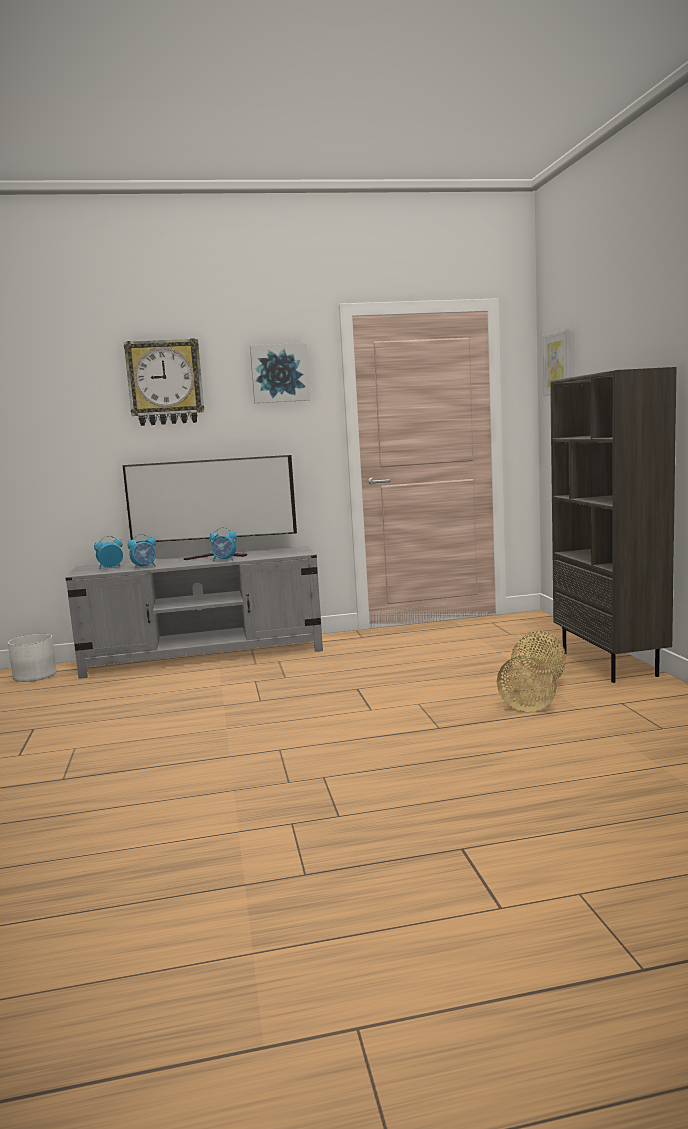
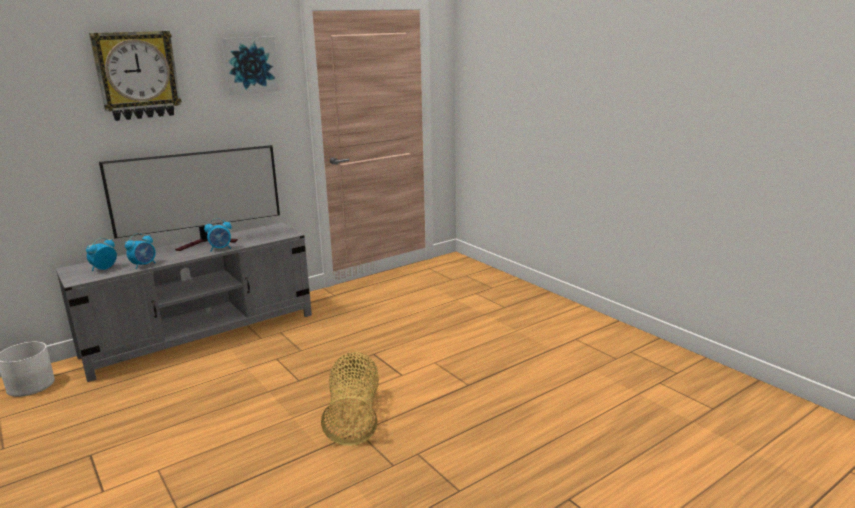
camera: 25 degrees left, 10 degrees up
(535, 694) = (512, 339): basket -> basket (354, 416)
(558, 363) = (480, 60): picture -> none
(610, 664) = (543, 302): brown bookcase -> none

